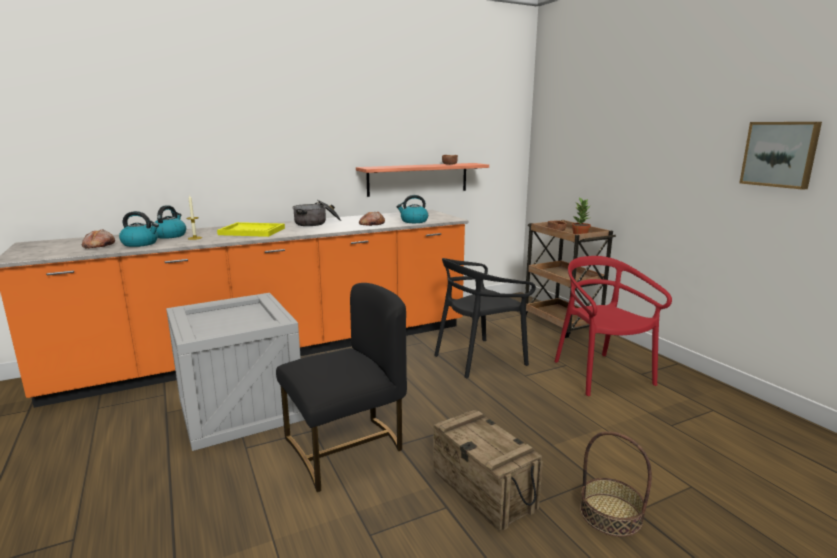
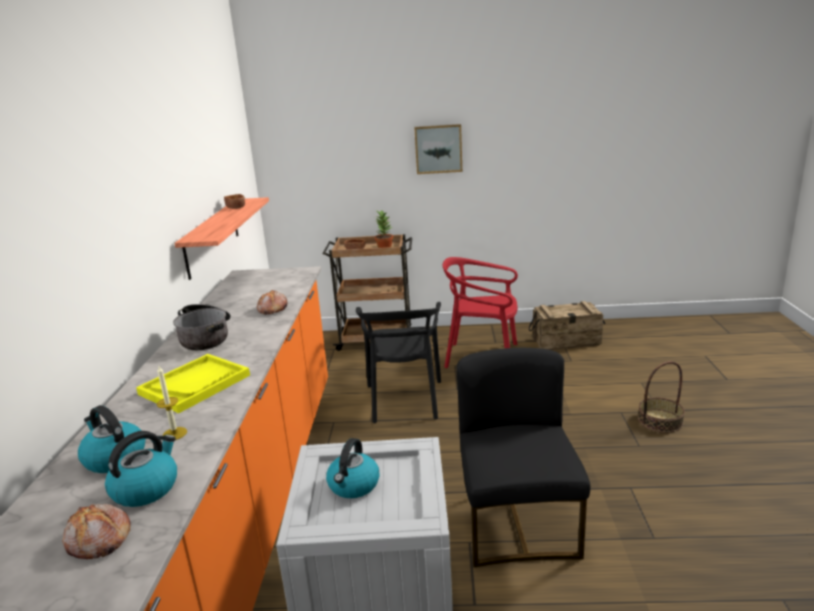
camera: 60 degrees left, 5 degrees up
(413, 221) = (288, 288): kettle -> kettle (353, 486)
(483, 489) = (615, 463): crate -> crate (566, 341)
(780, 154) = (542, 145): picture -> picture (438, 149)

